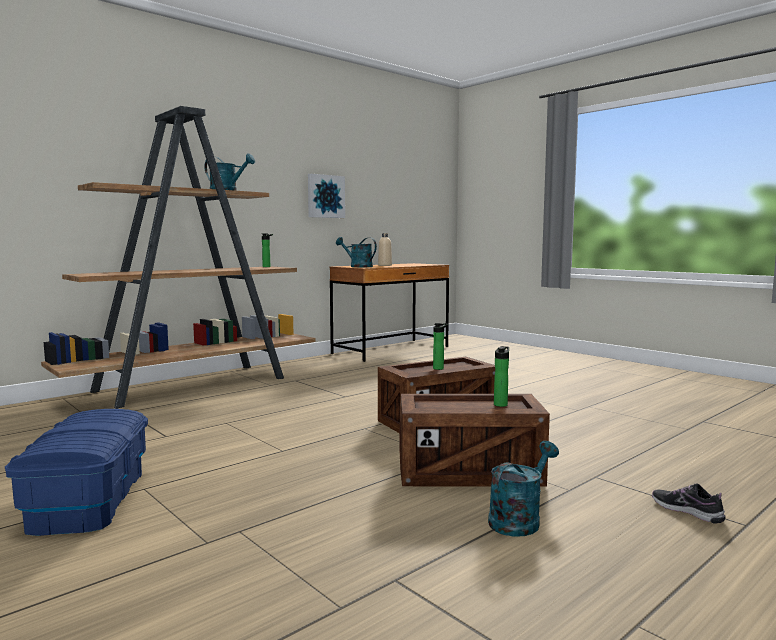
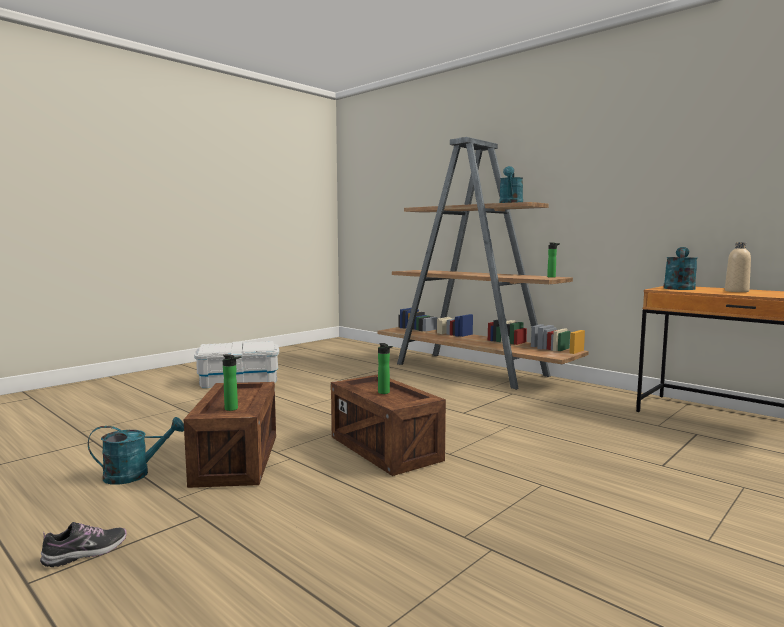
camera: 85 degrees right, 0 degrees up
(88, 500) = (239, 381): blue storage box -> white storage box
(325, 196) = (671, 194): picture -> none
(519, 520) = (135, 474): turquoise watering can -> turquoise watering can turned 60 degrees counterclockwise

